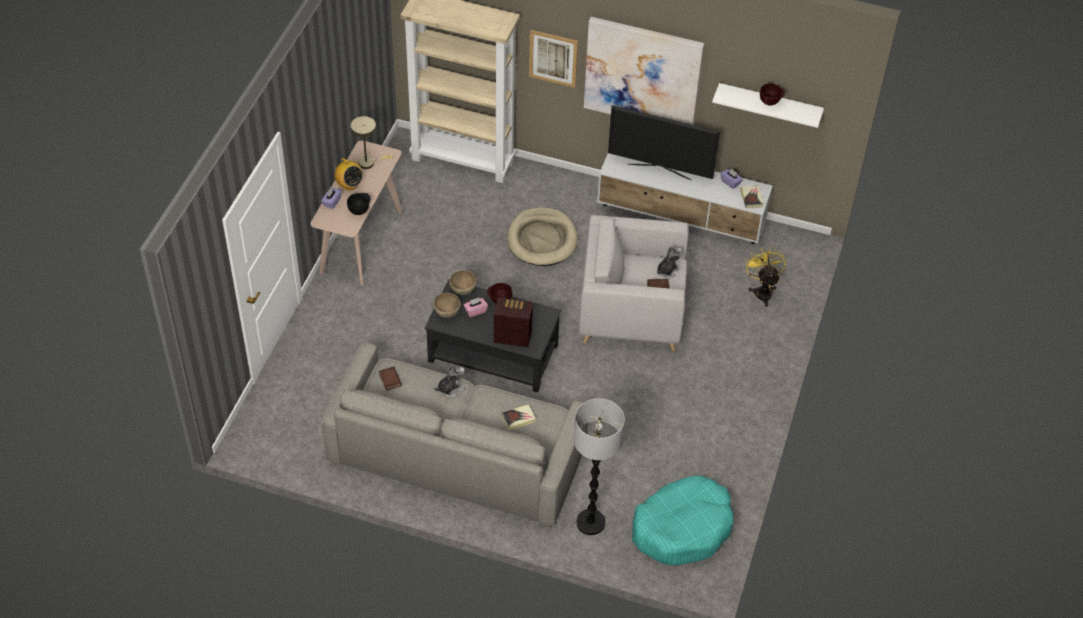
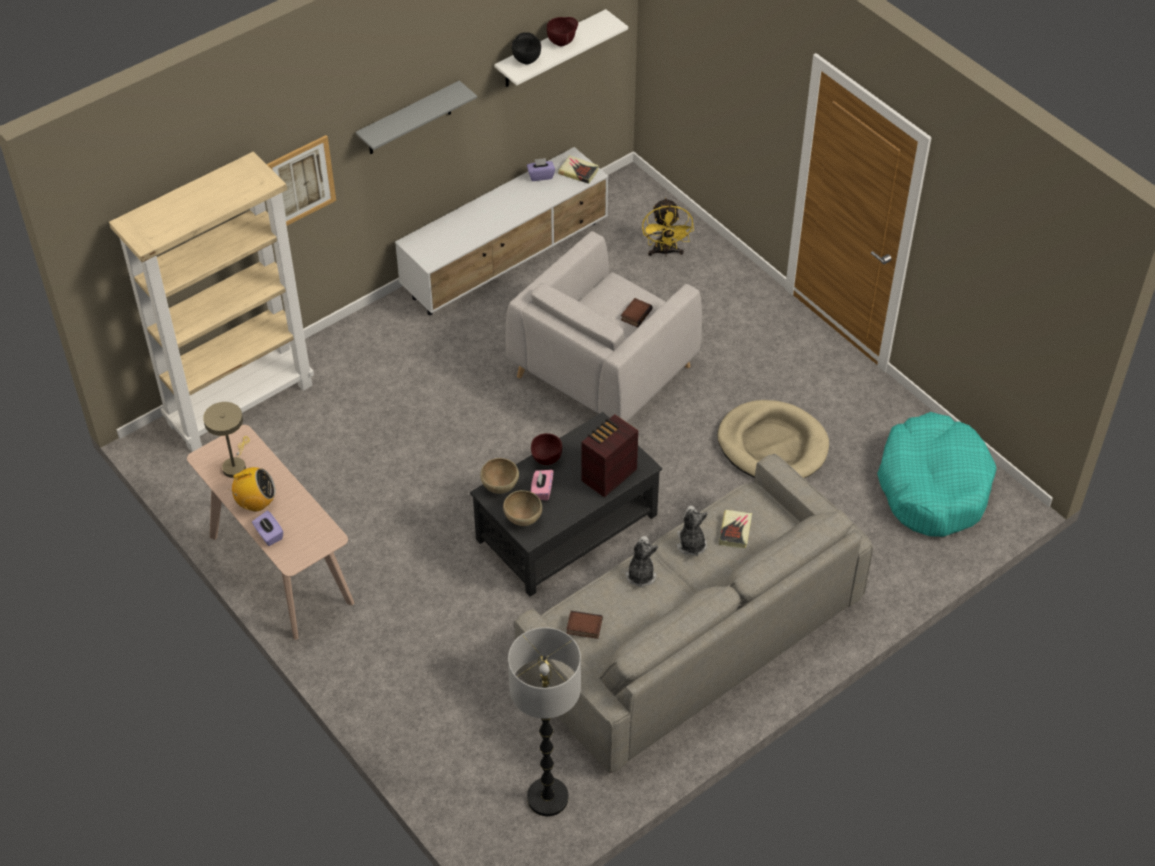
camera: 55 degrees left, 0 degrees up
(359, 211) = (310, 514): black bowl -> black bowl (526, 60)
(542, 239) = (433, 395): beige dog bed -> beige dog bed (772, 445)
(590, 523) = (873, 562): floor lamp -> floor lamp (547, 798)
(643, 74) = (409, 119): picture -> grey shelf
(659, 171) = (472, 222): television -> none
(667, 270) = (617, 294): plush toy -> plush toy (691, 544)
(762, 291) = (665, 252): yellow fan -> yellow fan turned 120 degrees counterclockwise

